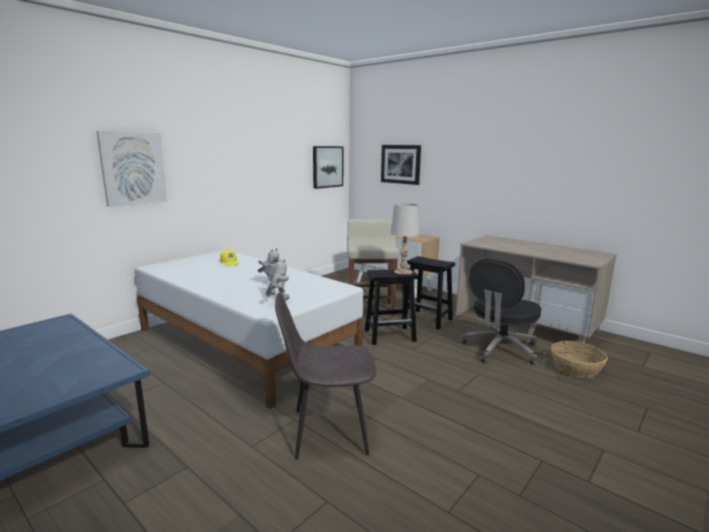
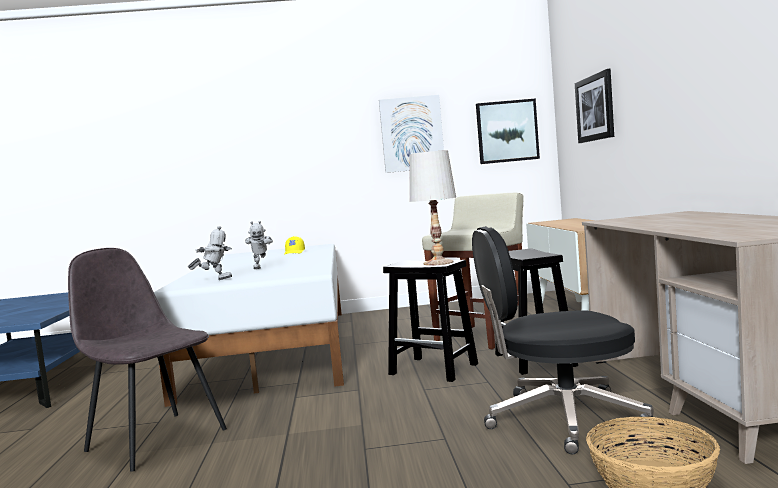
camera: 45 degrees right, 10 degrees down
(133, 168) = (221, 150): picture -> picture (412, 134)

